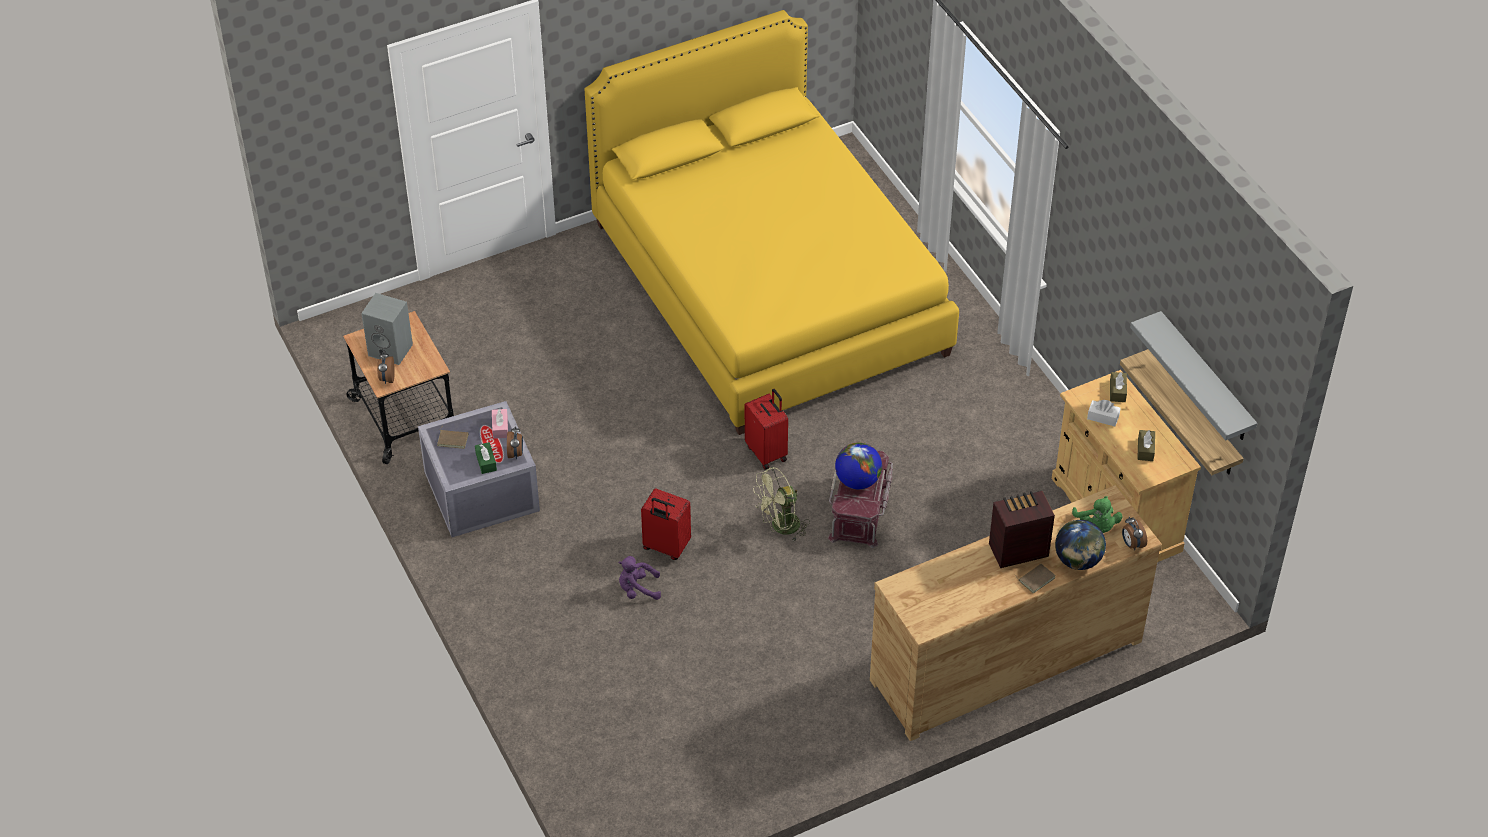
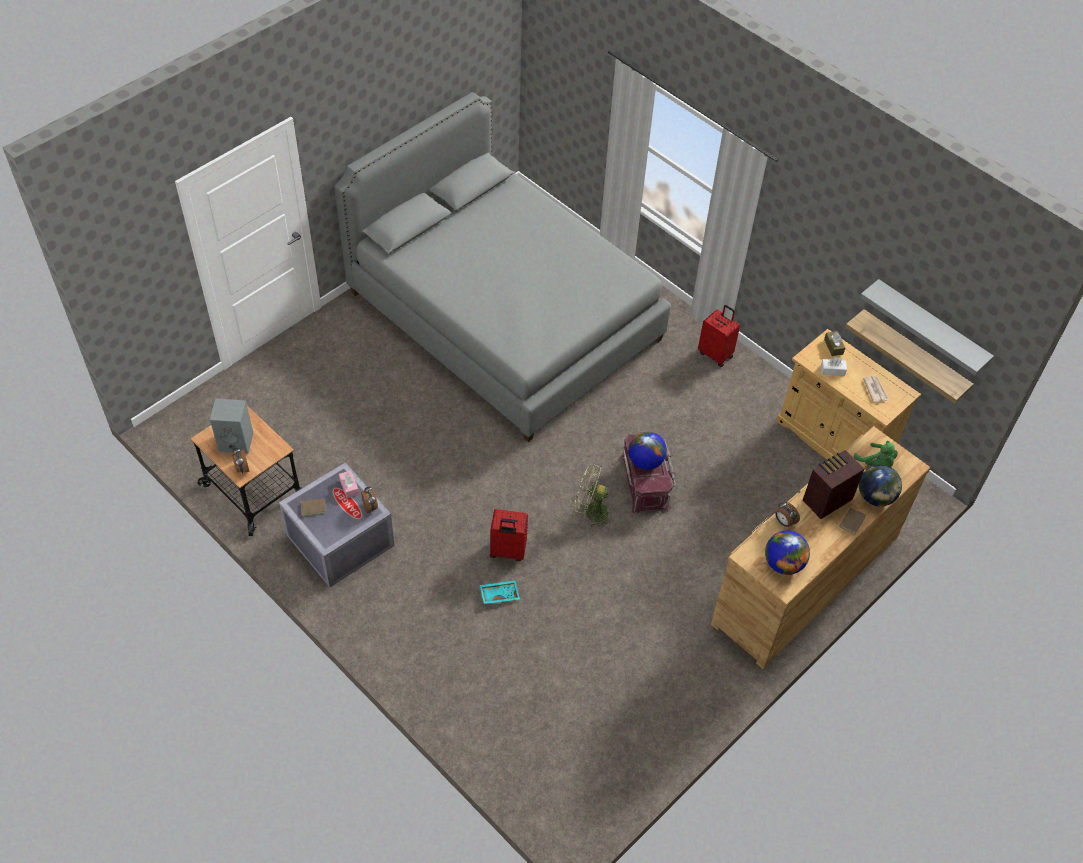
camera: 20 degrees left, 5 degrees up
(486, 462) = (348, 520): green tissue box -> none
(637, 589) = (499, 594): purple plush toy -> turquoise tray
(767, 453) = (556, 451): red suitcase -> red suitcase (716, 354)
(769, 288) = (504, 316): yellow bed -> grey bed
(780, 527) = (590, 512): green fan -> green fan turned 60 degrees clockwise
(934, 603) = (783, 564): none -> globe
(1131, 544) = (909, 473): alarm clock -> alarm clock (784, 522)
(1145, 449) = (875, 389): brown tissue box -> newspaper

